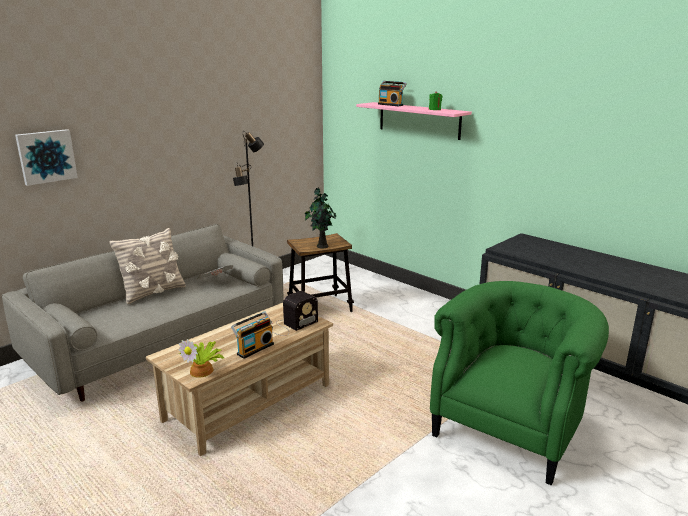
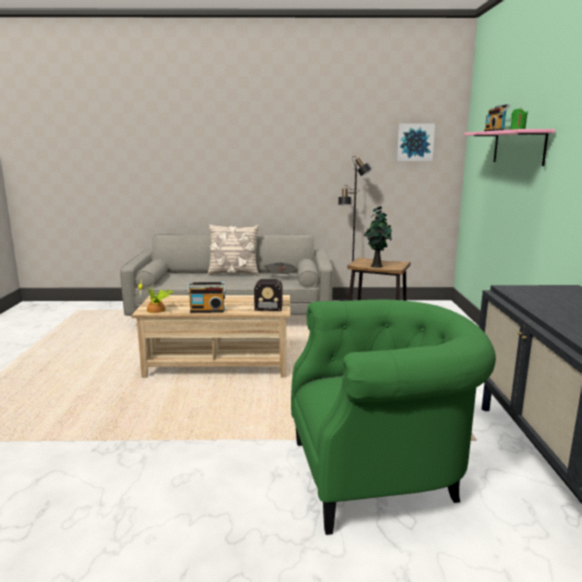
camera: 45 degrees right, 5 degrees down
(46, 156) = (190, 158): picture -> picture (415, 142)

